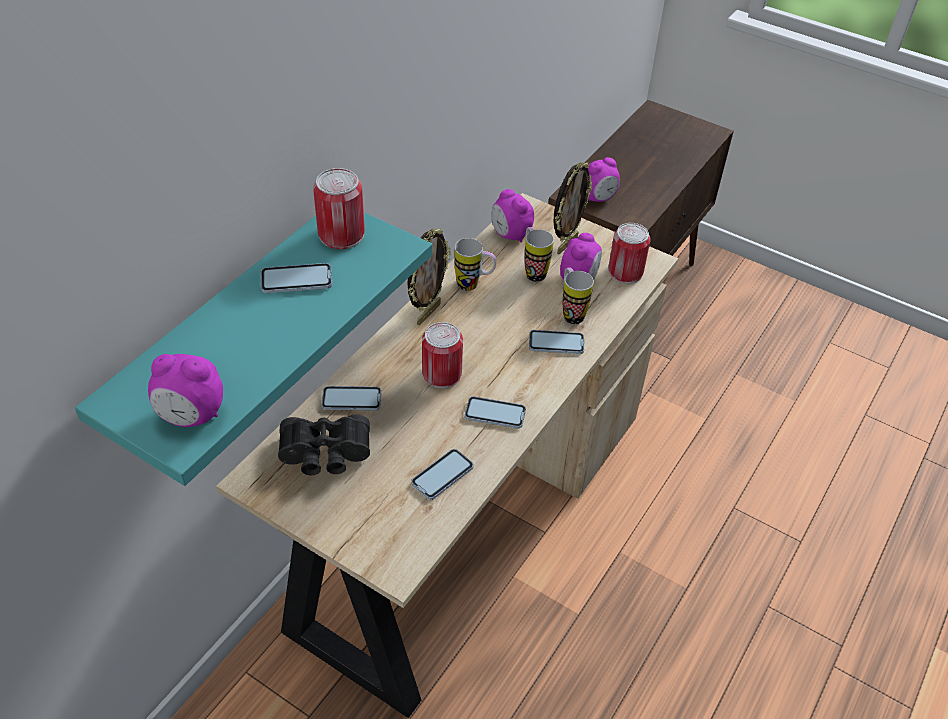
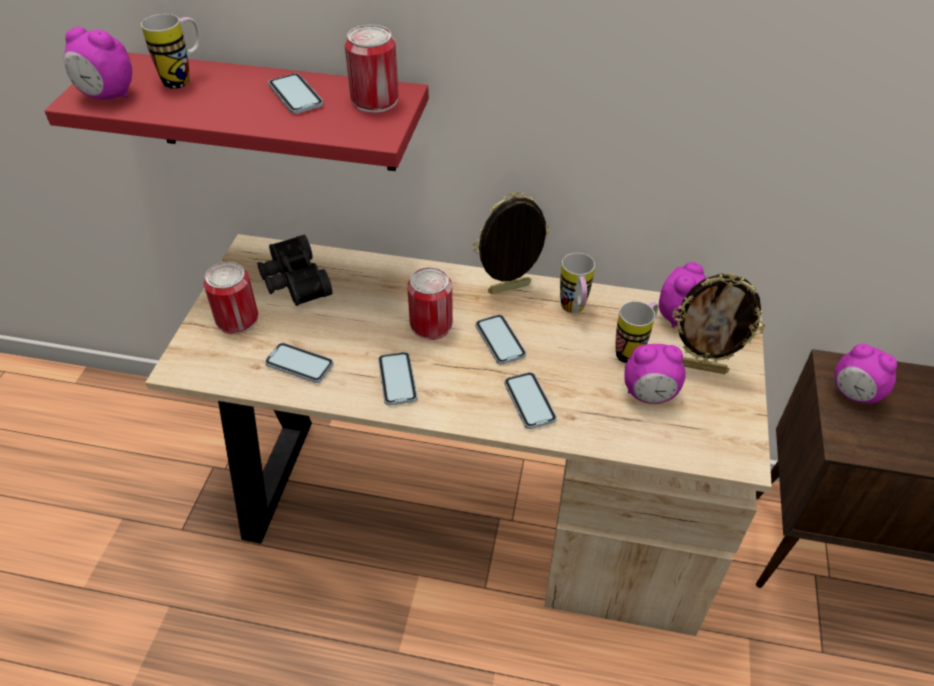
camera: 70 degrees right, 0 degrees up
(191, 416) = (108, 96): alarm clock -> alarm clock turned 60 degrees counterclockwise
(227, 331) = (272, 112): turquoise shelf -> red shelf
(351, 400) = (366, 276): phone -> phone (500, 341)
(427, 313) = (509, 290): picture frame -> picture frame turned 150 degrees clockwise
(570, 312) = (588, 401): mug -> mug (185, 79)
(625, 272) = (698, 435): can -> can (237, 319)

